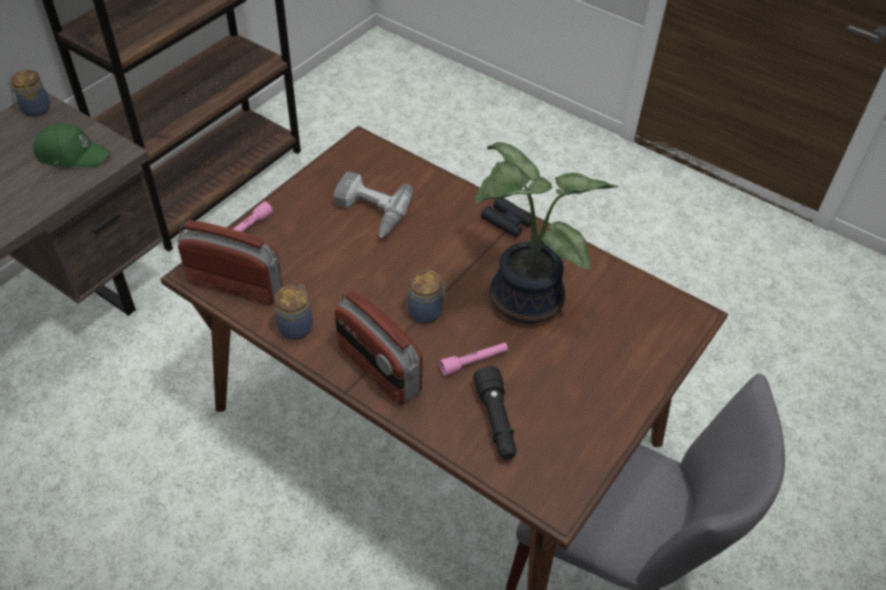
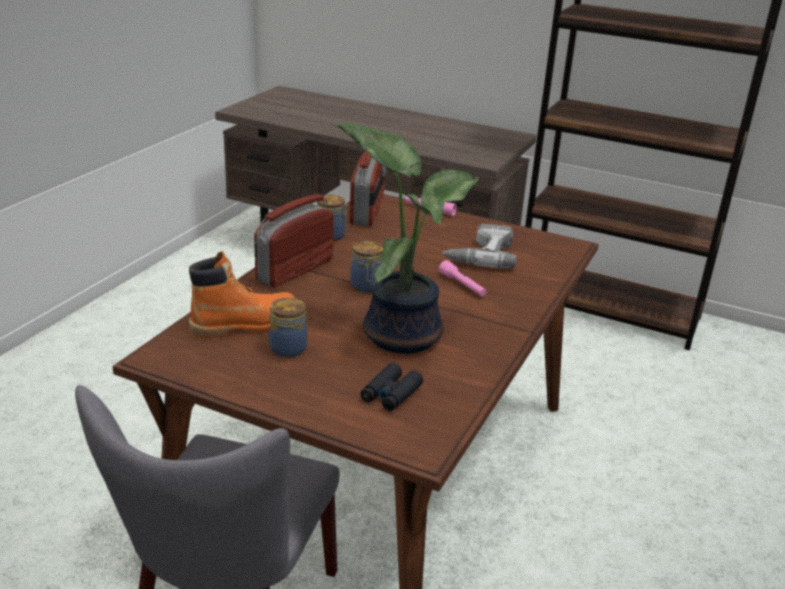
camera: 80 degrees right, 20 degrees down
(35, 109) = (512, 135): jar -> jar (287, 348)
(72, 154) = (473, 150): green cap -> none
(474, 362) = (313, 311): pink flashlight -> pink flashlight (462, 285)
(496, 421) = (245, 324): black flashlight -> orange boot
(507, 222) = (510, 323): black binoculars -> black binoculars (391, 394)

